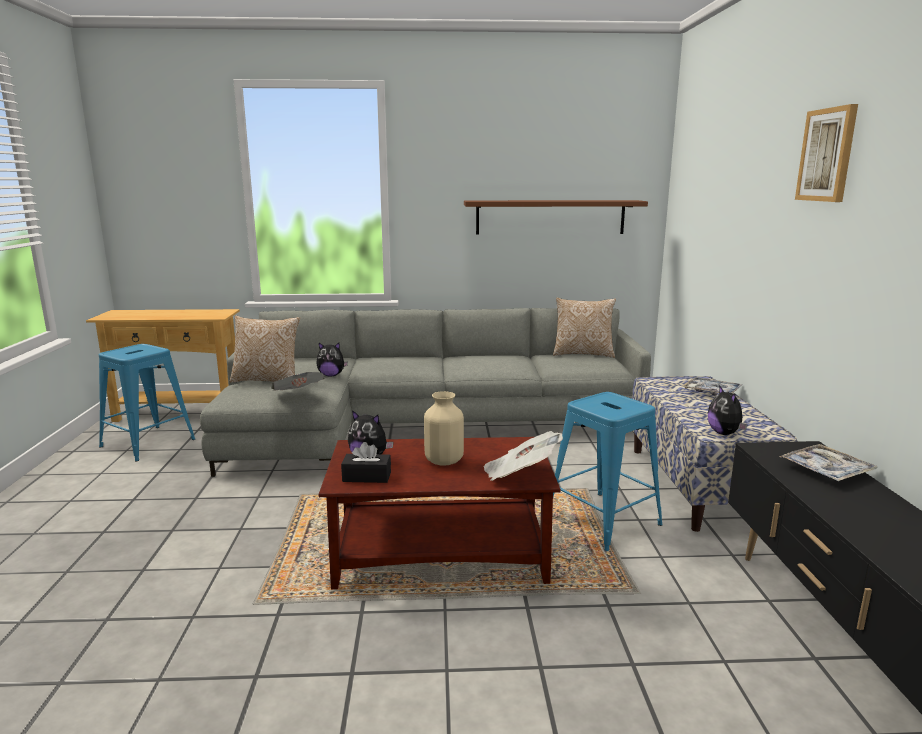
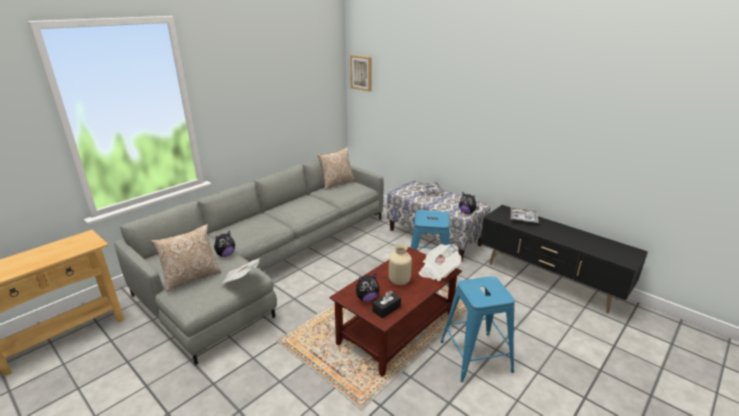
camera: 45 degrees left, 10 degrees up
(148, 443) = (86, 372): blue stool -> blue stool (475, 356)
(550, 217) = (292, 101): brown shelf -> none
(827, 155) = (490, 78): picture -> picture (361, 73)

